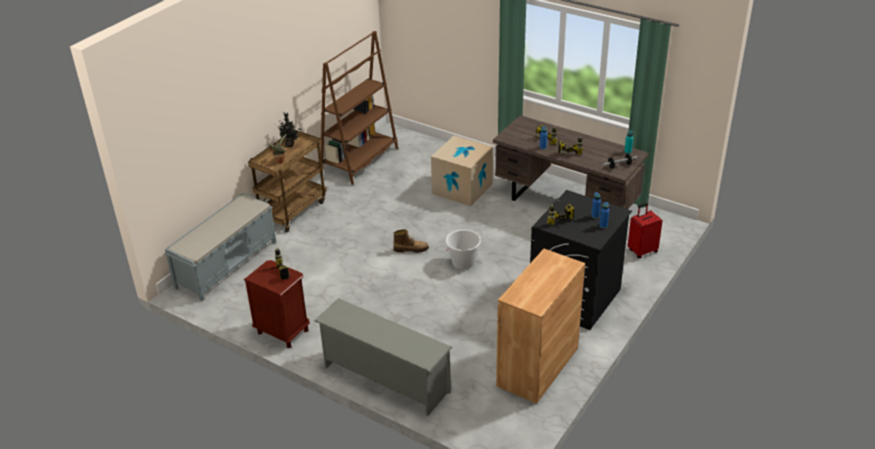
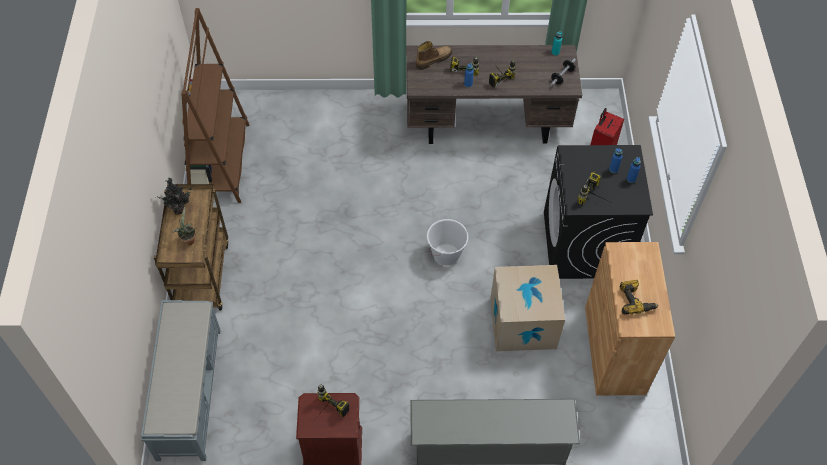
camera: 35 degrees left, 20 degrees up
(411, 249) = (378, 264): boot -> boot (433, 60)
(462, 189) = (366, 152): cardboard box -> cardboard box (523, 323)
(531, 286) = (635, 300): none -> power drill

